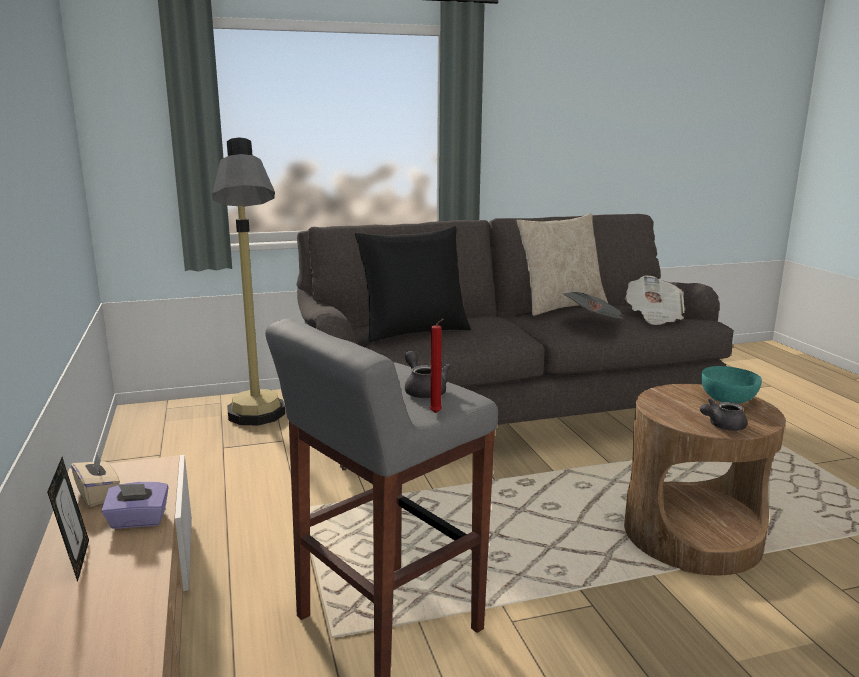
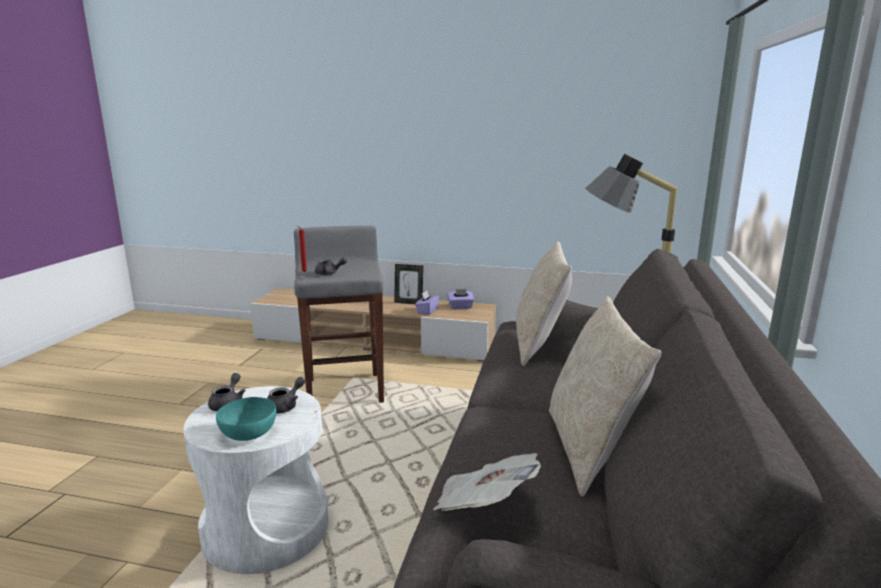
camera: 120 degrees right, 0 degrees up
(98, 494) = (460, 307): beige tissue box -> purple tissue box
(414, 331) = (539, 345): black pillow -> beige pillow
(595, 322) = (483, 432): newspaper -> none
(672, 401) = (285, 406): none -> grey teapot
(691, 535) = (266, 528): brown side table -> white side table

